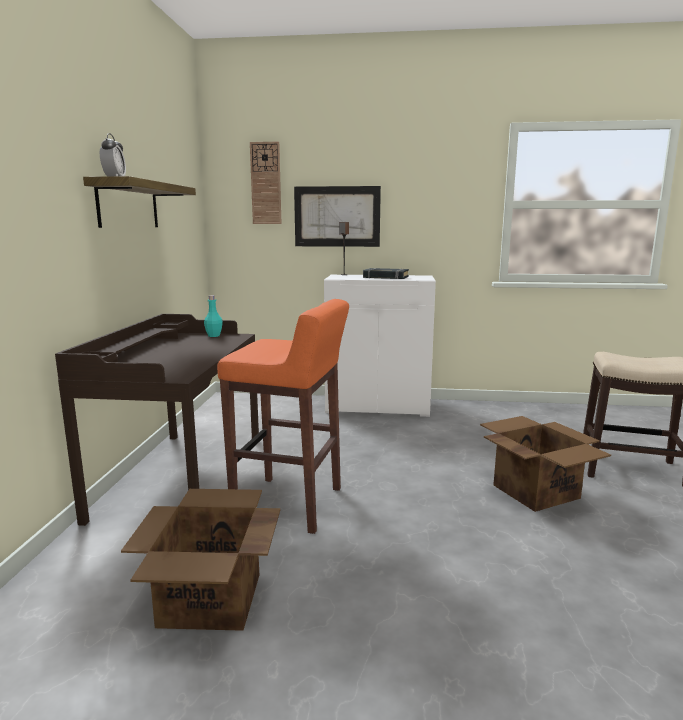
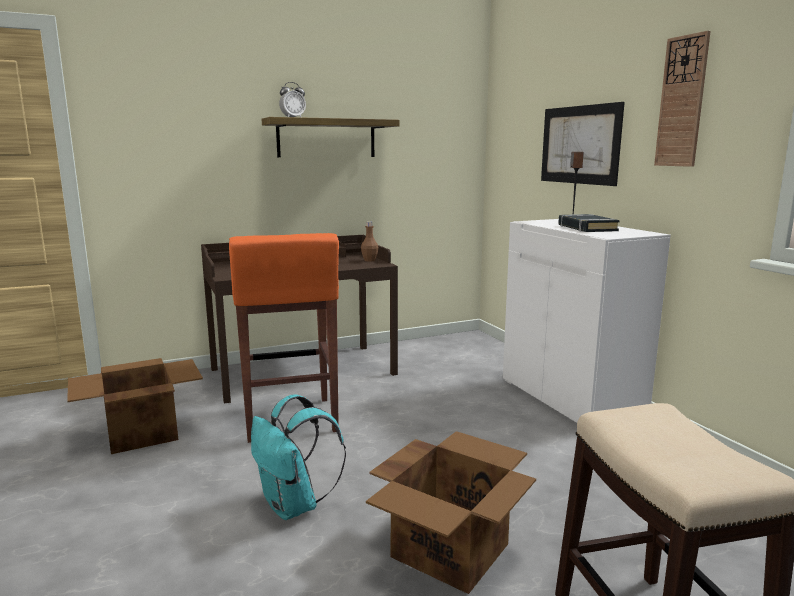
camera: 60 degrees right, 0 degrees up
(214, 335) = (369, 260): turquoise bottle -> brown bottle
(266, 183) = (526, 107): wall clock -> wall clock (682, 102)
(448, 533) = (294, 506): none -> turquoise backpack

